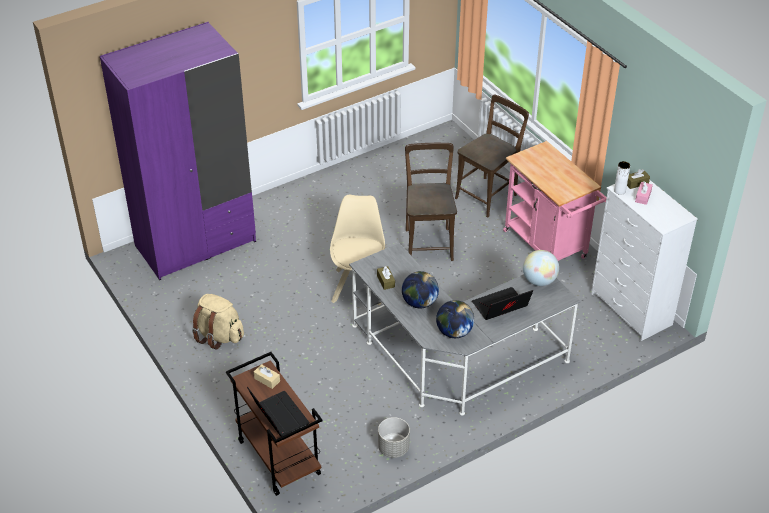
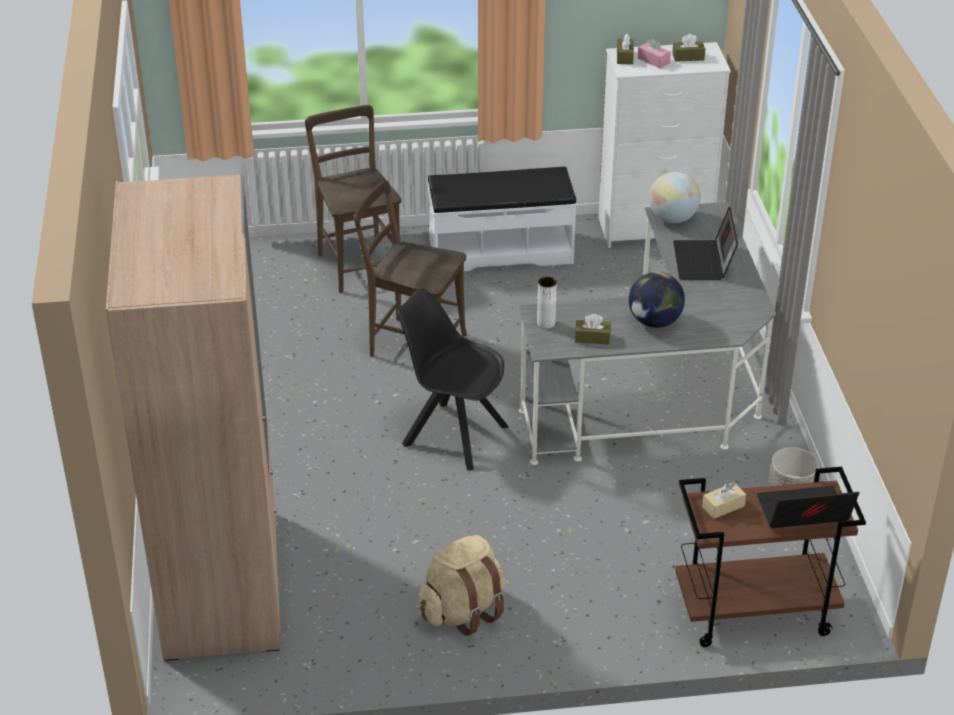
camera: 65 degrees left, 5 degrees down
(196, 243) = (222, 582): purple wardrobe -> beige wardrobe
(358, 285) = (453, 434): beige chair -> black chair
(454, 332) = (729, 310): globe -> none
(548, 247) = (500, 250): pink cart -> white bench
(619, 191) = (631, 71): white vase -> white vase (546, 323)
(662, 210) = (688, 57): none -> brown tissue box

